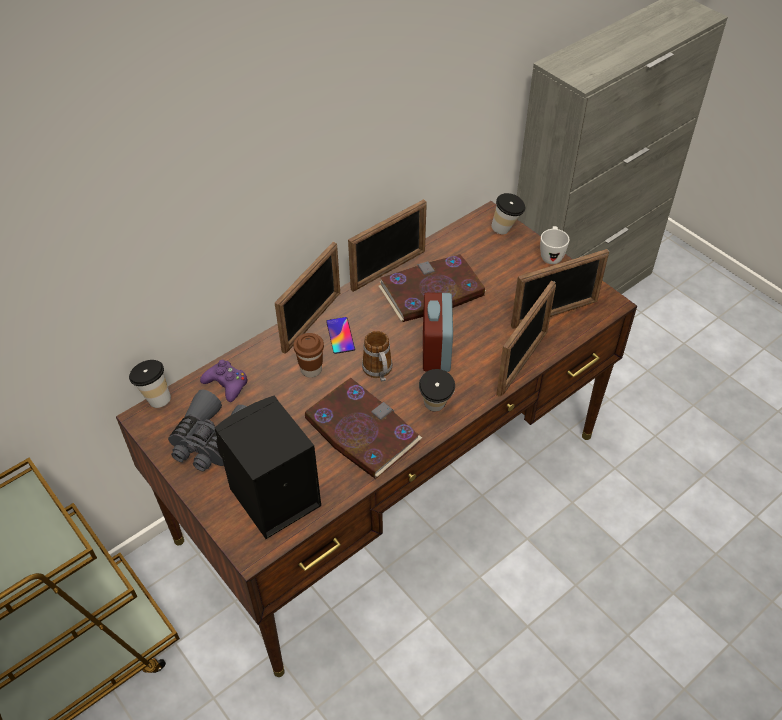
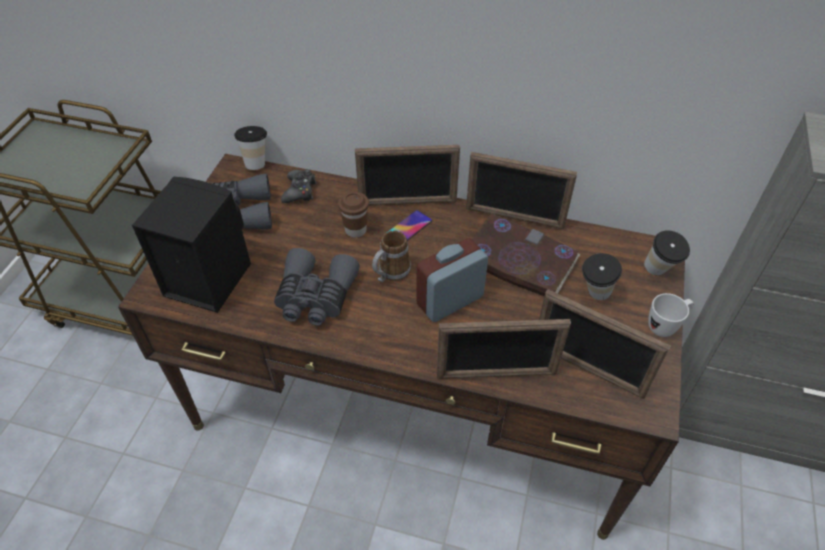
camera: 55 degrees right, 0 degrees up
(226, 384) = (300, 191): purple game controller -> black game controller
(361, 431) = (315, 297): book -> grey binoculars
(435, 409) = (380, 335): cup -> cup (594, 296)

